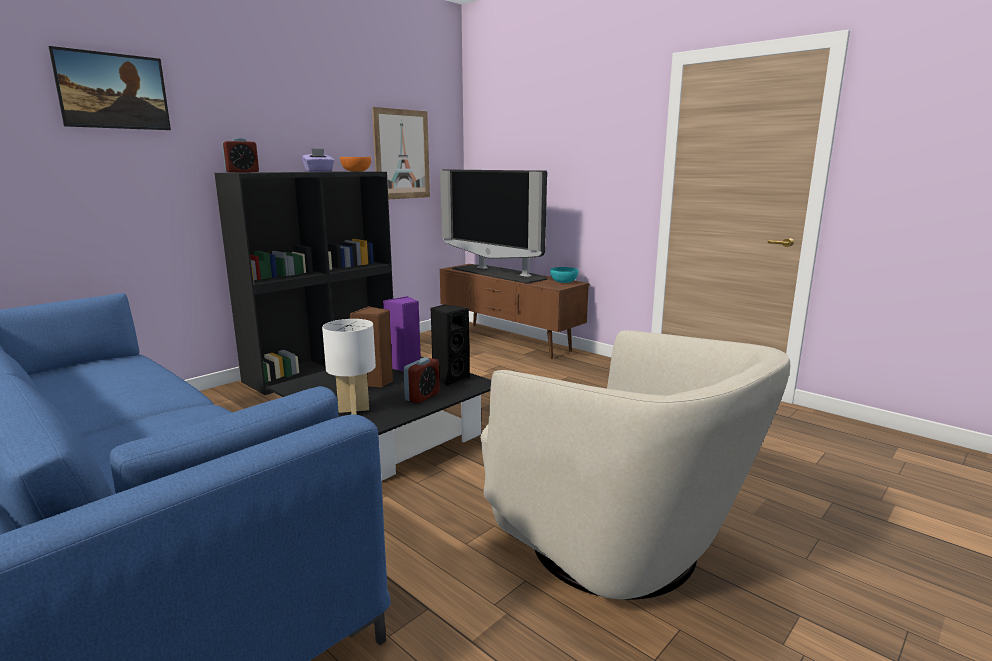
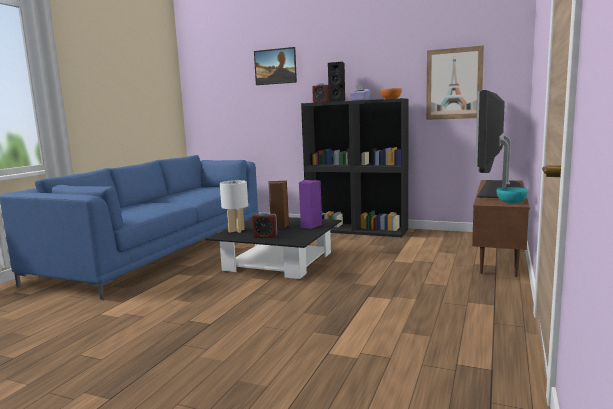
camera: 70 degrees right, 5 degrees down
(449, 378) = (300, 235): black speaker -> black speaker (338, 101)
(615, 546) = (179, 334): beige armchair -> none

